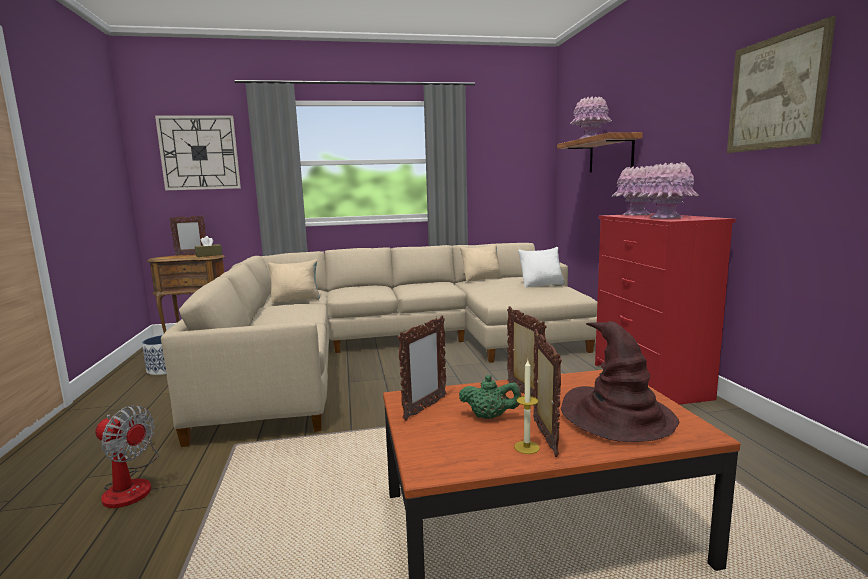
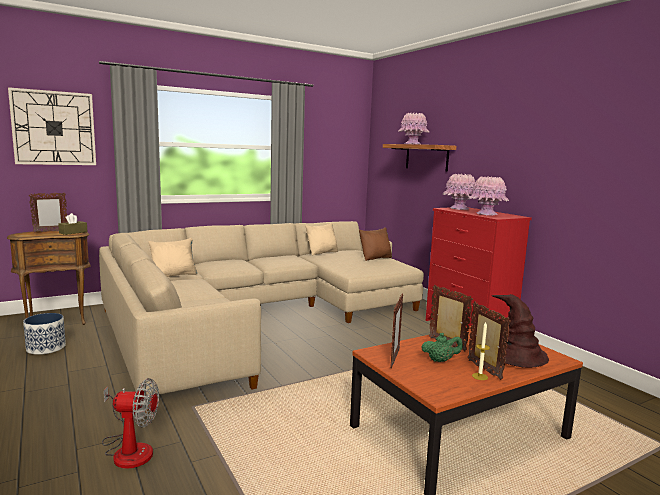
camera: 20 degrees left, 0 degrees up
(542, 285) = (375, 258): white pillow -> brown pillow
(776, 93) = (559, 139): picture -> none

